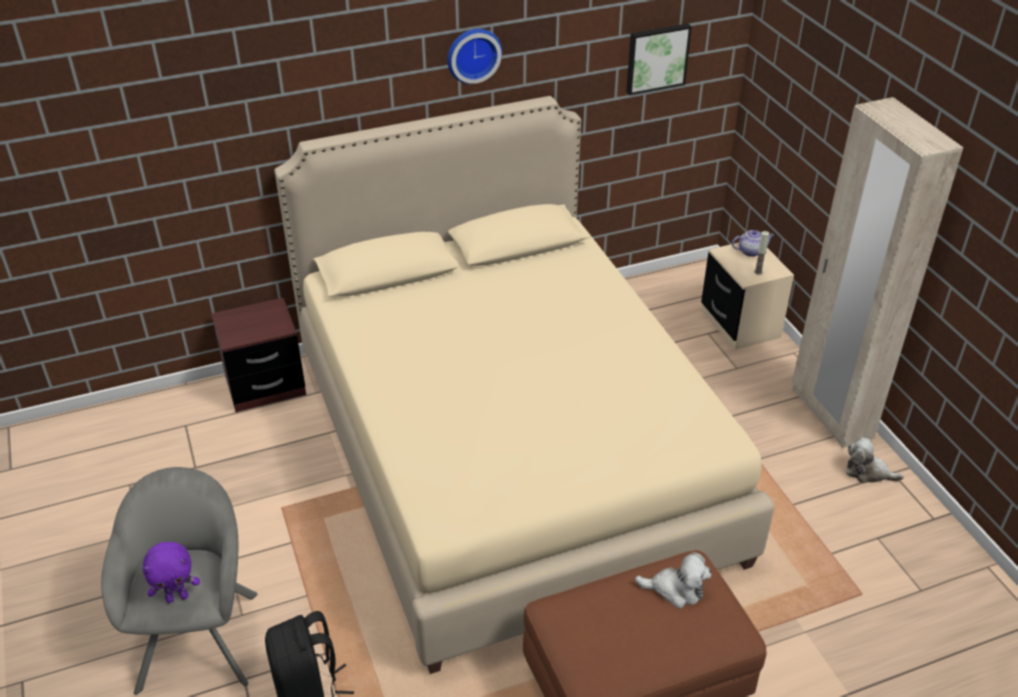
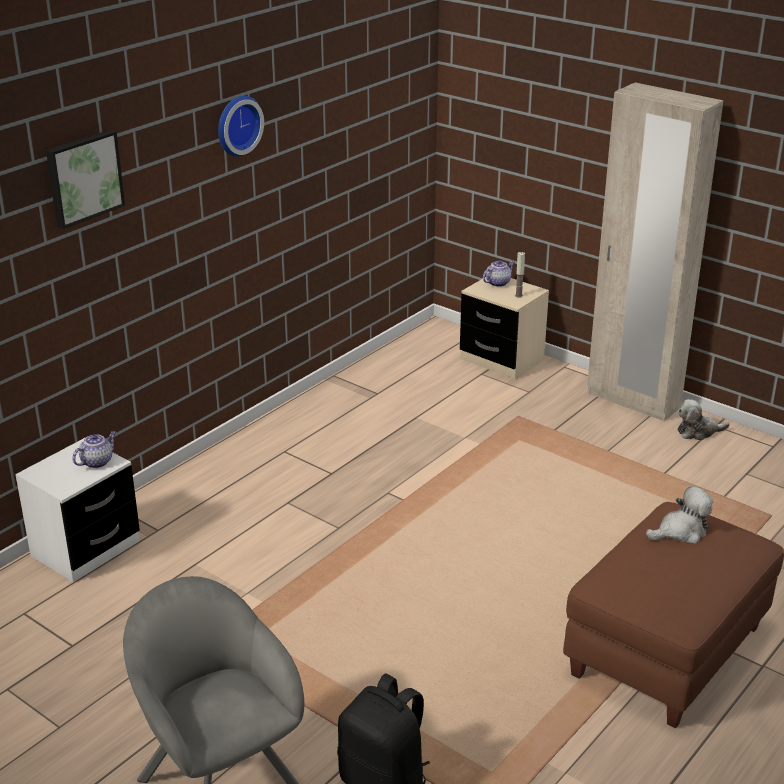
camera: 30 degrees left, 10 degrees down
(177, 597) = (232, 717): purple plush toy -> none
(265, 386) = (86, 549): brown nightstand -> white nightstand
(273, 323) = (97, 461): none -> teapot
(508, 453) = (391, 520): beige bed -> none
(656, 58) = (376, 113): picture -> picture (83, 177)

